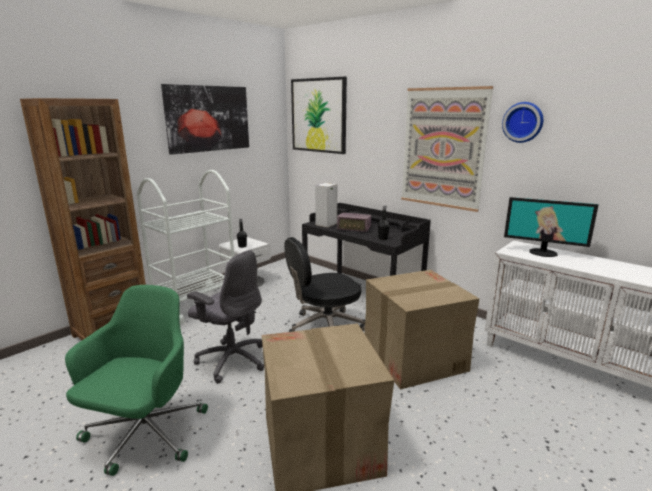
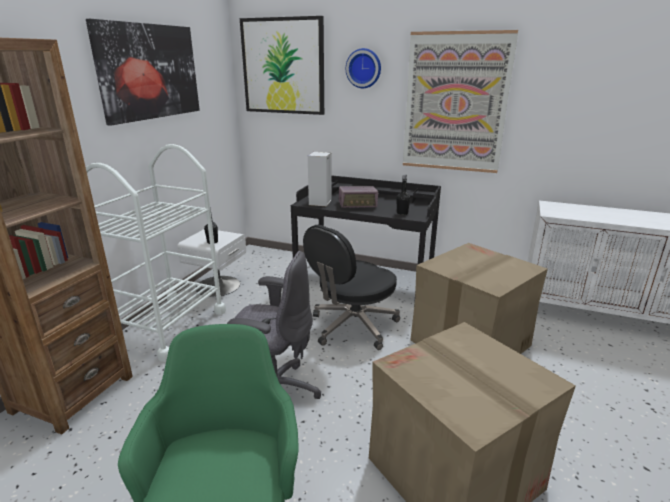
camera: 20 degrees left, 5 degrees up
(523, 122) = (551, 71): wall clock -> wall clock (364, 68)
(543, 252) = (580, 210): monitor -> none

